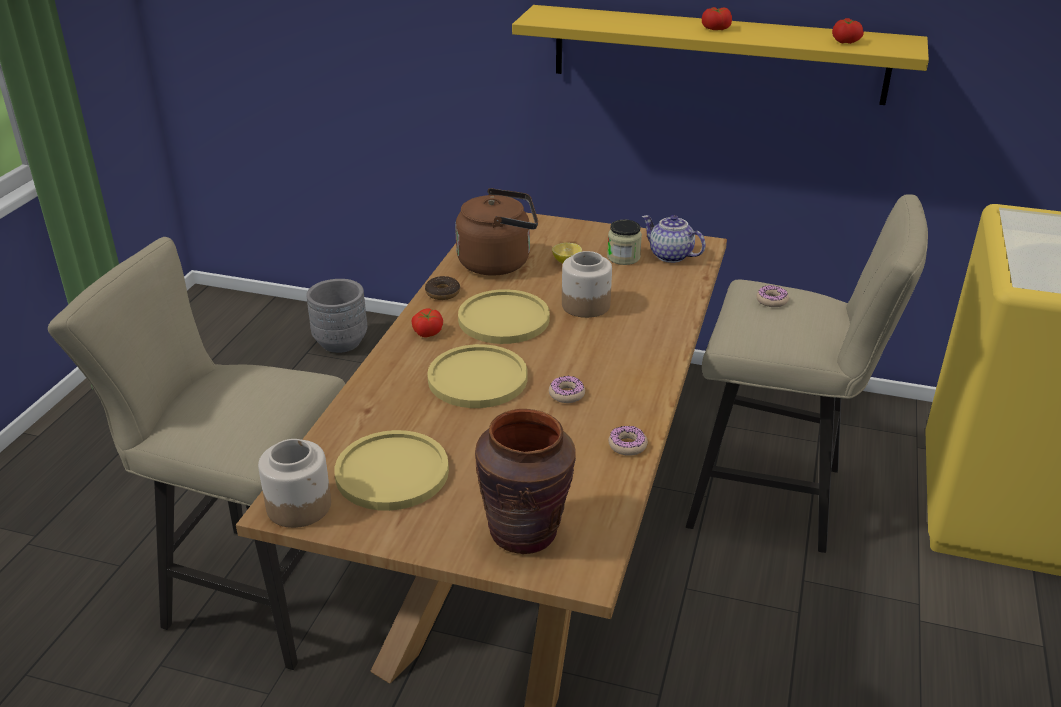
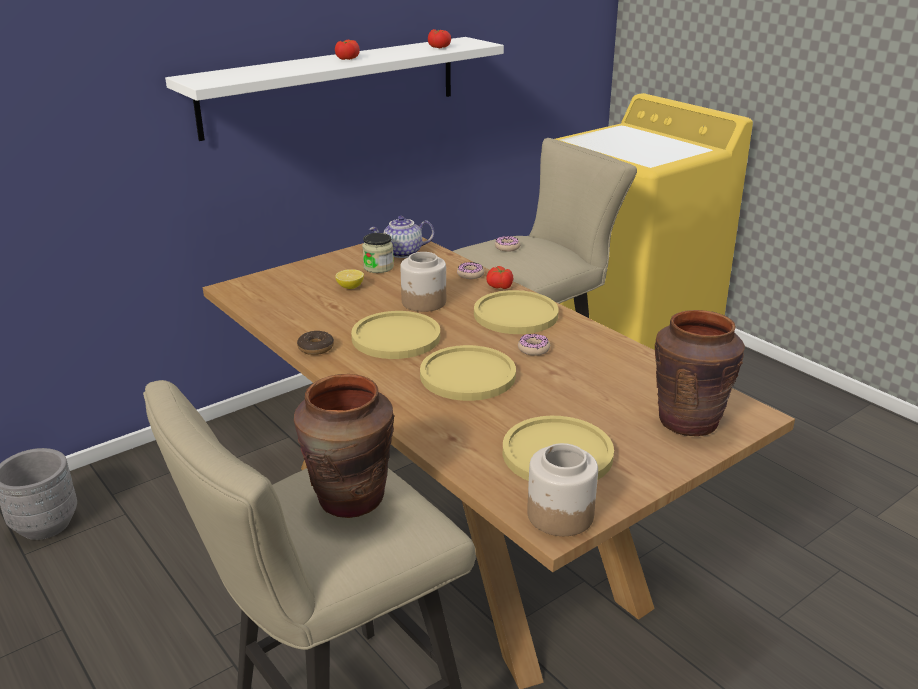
camera: 55 degrees left, 5 degrees down
(245, 400) = (350, 499): none -> brown vase
(427, 332) = (368, 374): tomato -> tomato (499, 286)
(499, 262) = (306, 311): brown kettle -> none
(625, 359) = (515, 314): none -> yellow plate
(627, 445) = (622, 350): donut -> donut (470, 274)
(718, 54) = (333, 86): yellow shelf -> white shelf

